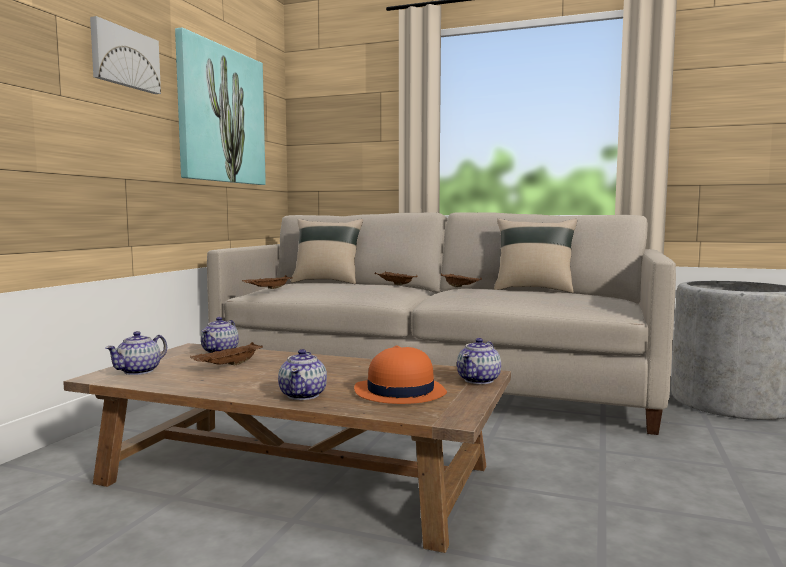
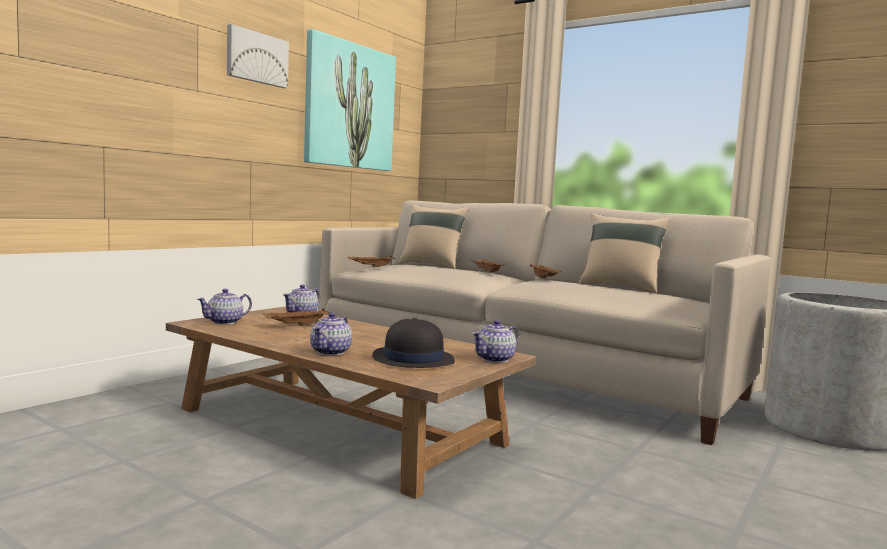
camera: 15 degrees right, 0 degrees up
(399, 392) = (412, 359): orange hat -> black hat

